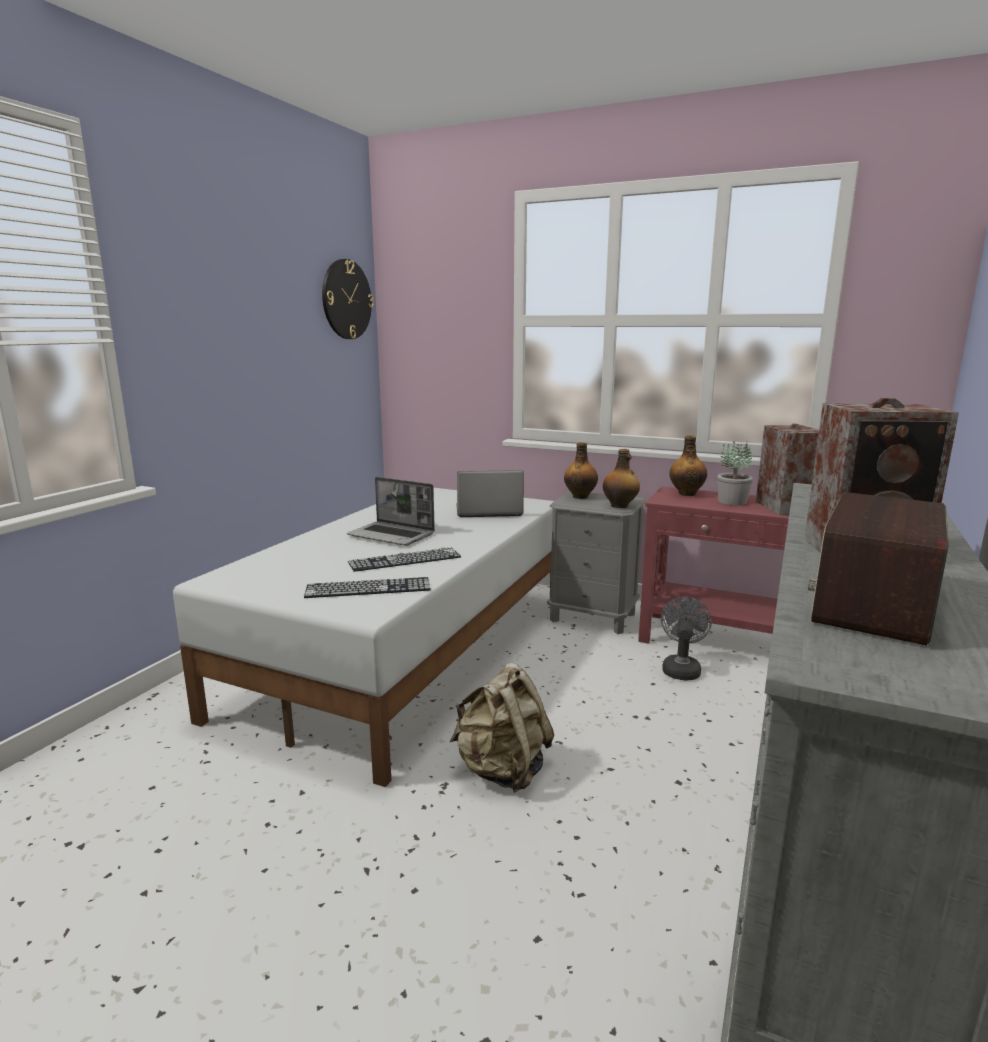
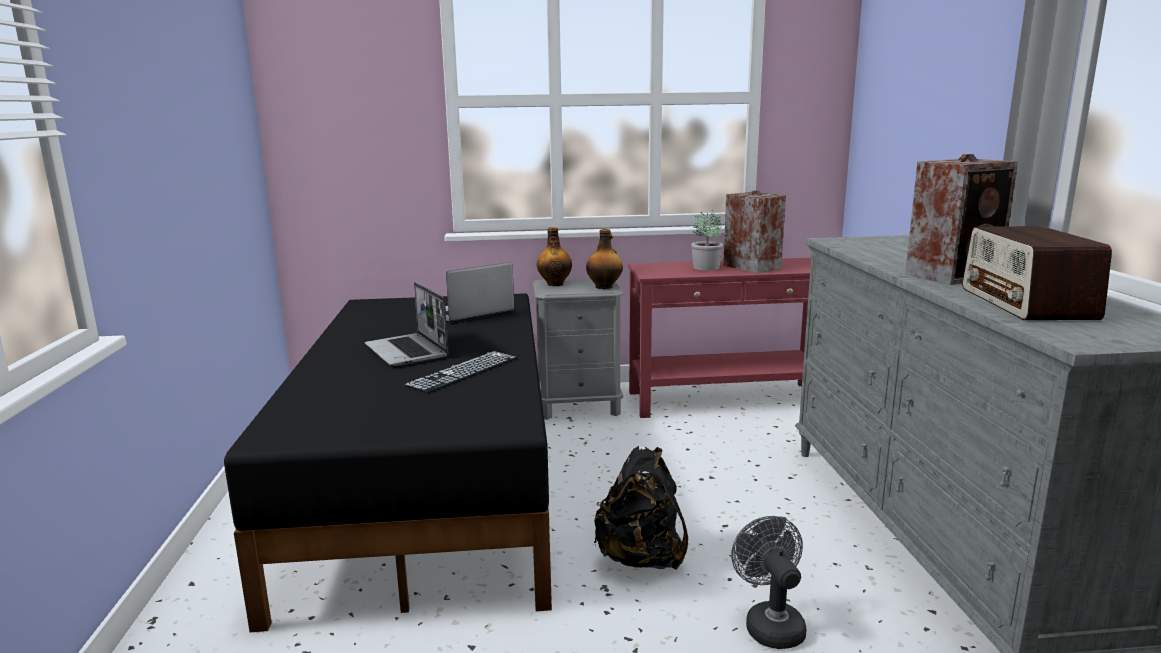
camera: 30 degrees left, 0 degrees up
(346, 299) = (234, 77): wall clock -> none
(368, 588) = (471, 404): keyboard -> none
(392, 535) = (408, 352): laptop -> laptop turned 60 degrees clockwise
(412, 650) = (432, 481): white bed -> black bed
(502, 770) = (641, 557): beige backpack -> black backpack
(681, 668) = (696, 431): grey fan -> grey fan (770, 624)
(686, 493) = (660, 266): bottle -> none

